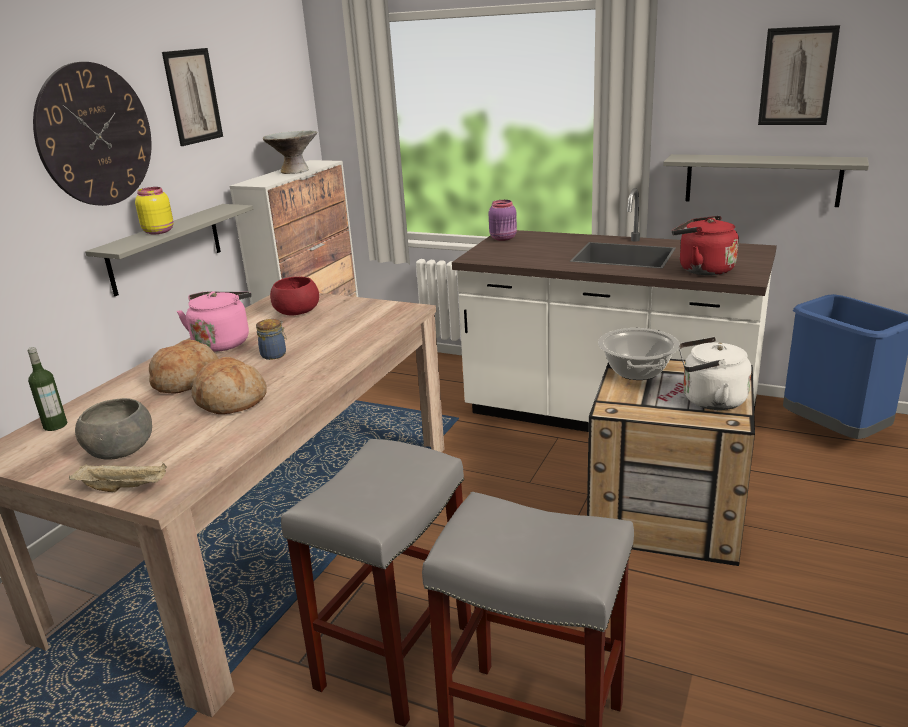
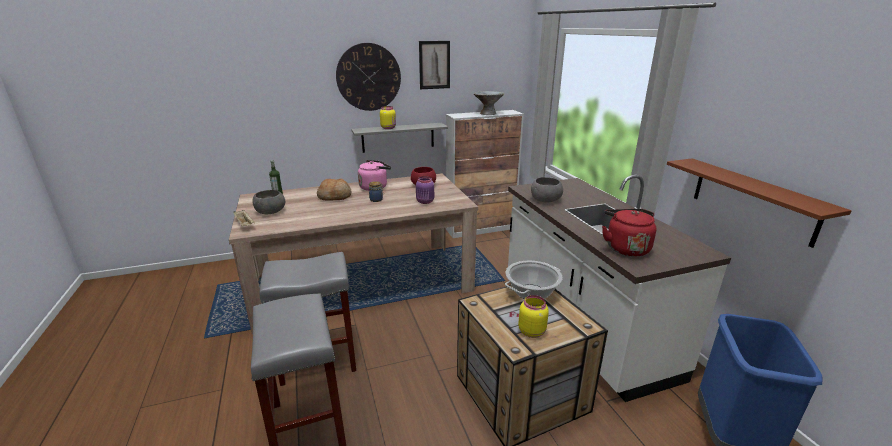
camera: 45 degrees right, 0 degrees up
(231, 400) = (327, 210): bread -> none
(504, 238) = (565, 183): purple jar -> purple jar (425, 202)
(529, 260) = (545, 200): none -> grey bowl
(709, 400) = (531, 331): white kettle -> yellow jar
(762, 180) = (752, 200): grey shelf -> brown shelf
(797, 76) = (801, 116): picture -> none

